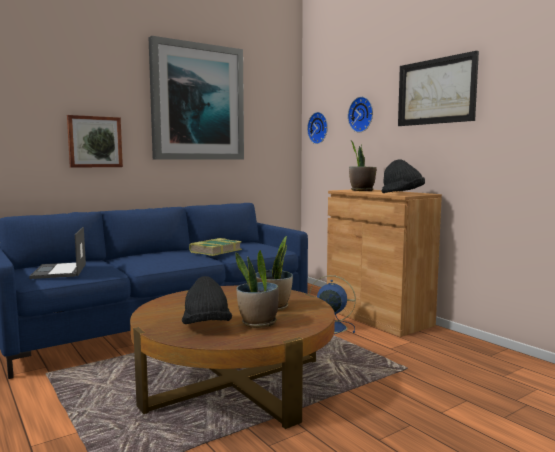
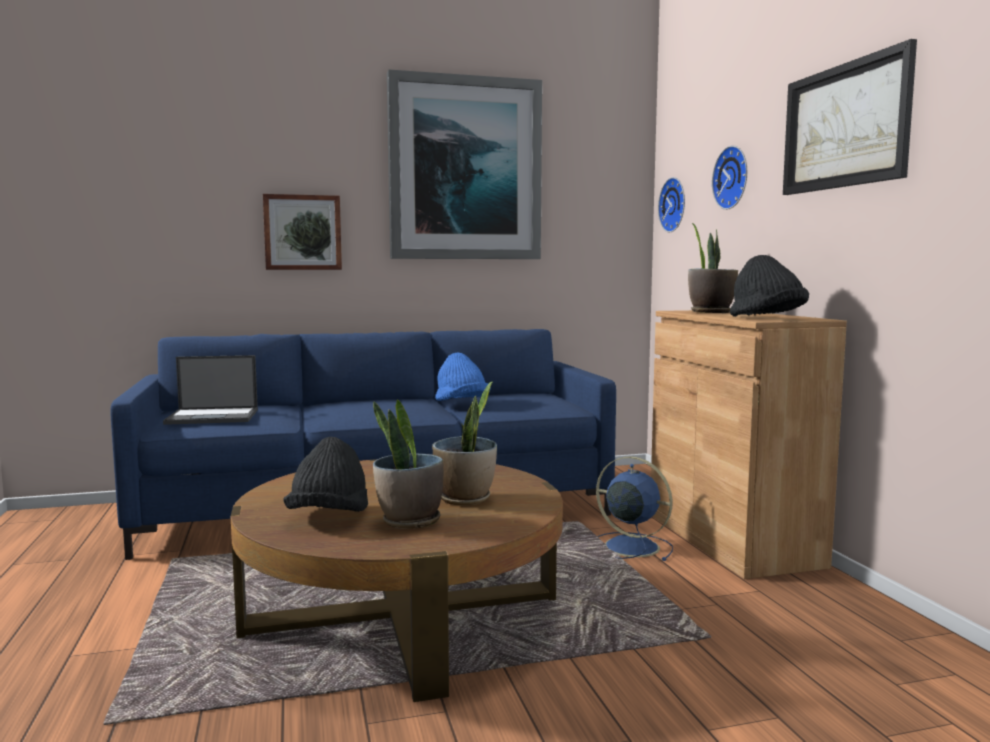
camera: 20 degrees right, 0 degrees up
(59, 271) = (214, 417): laptop -> laptop turned 105 degrees counterclockwise
(215, 251) = (461, 403): book -> blue hat

